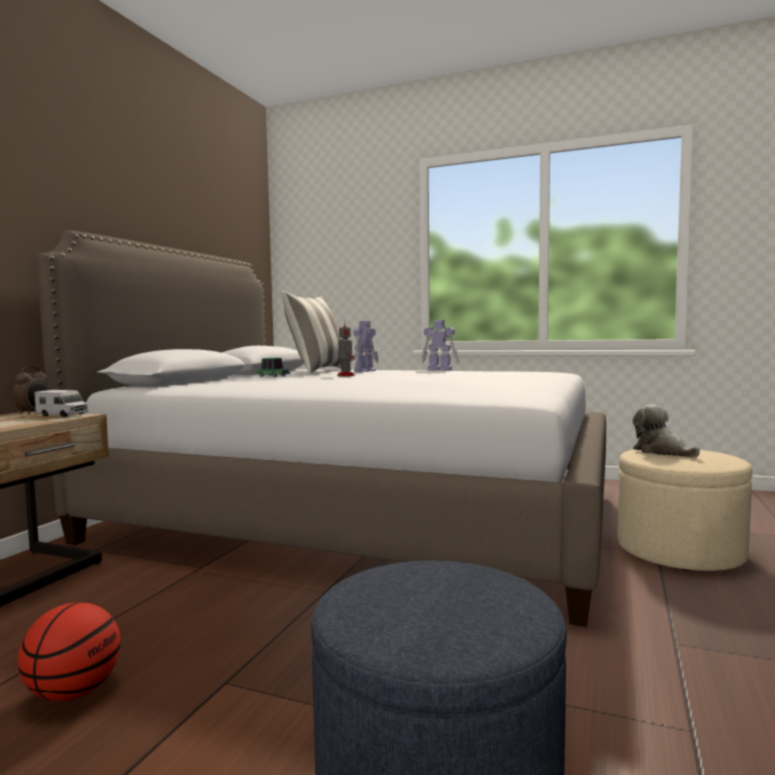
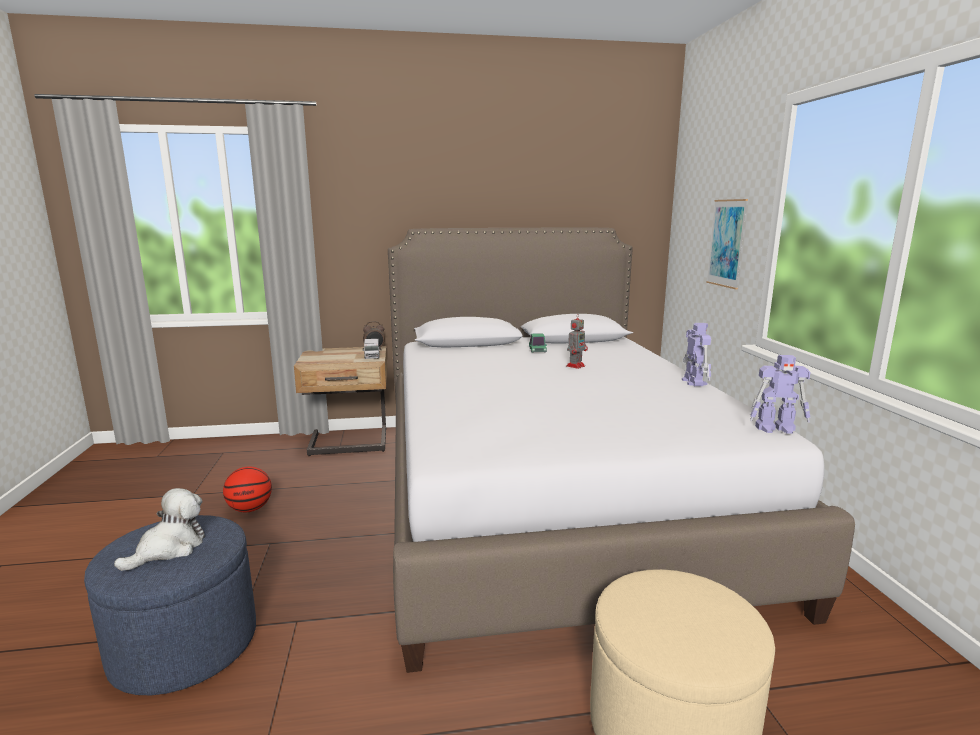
camera: 60 degrees right, 10 degrees up
(316, 371) = (602, 350): pillow -> none
(365, 275) = (726, 243): none -> picture
(365, 371) = (633, 362): toy robot -> toy robot (776, 428)
(661, 452) = (679, 595): plush toy -> plush toy (169, 548)

